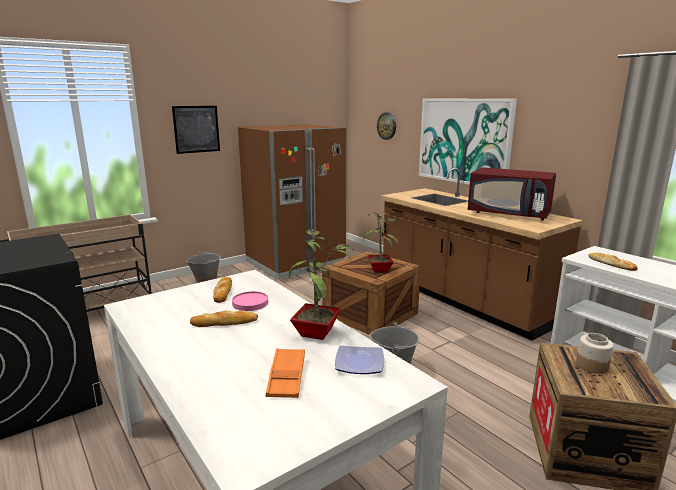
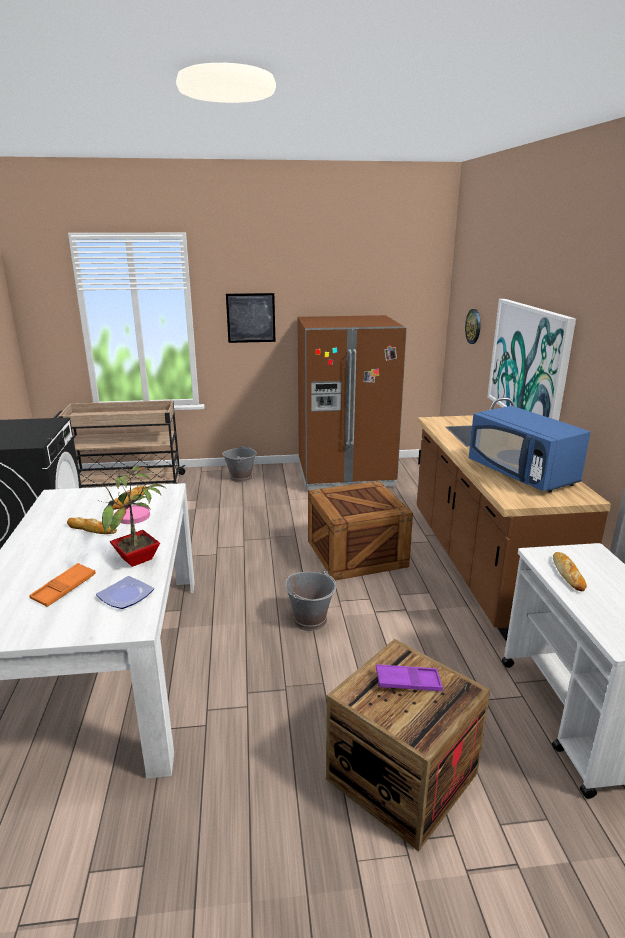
camera: 30 degrees right, 5 degrees up
(381, 270) = (362, 508): potted plant -> none
(509, 214) = (522, 474): red microwave -> blue microwave
(591, 365) = (408, 682): jar -> purple tray

